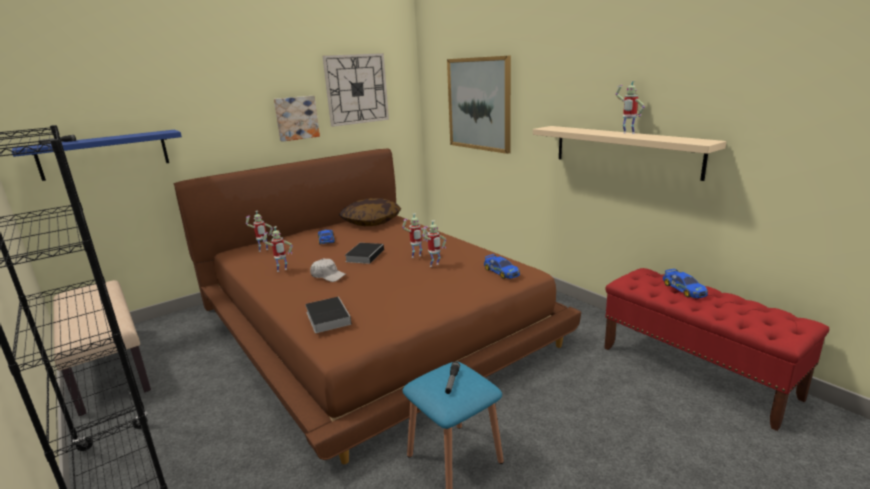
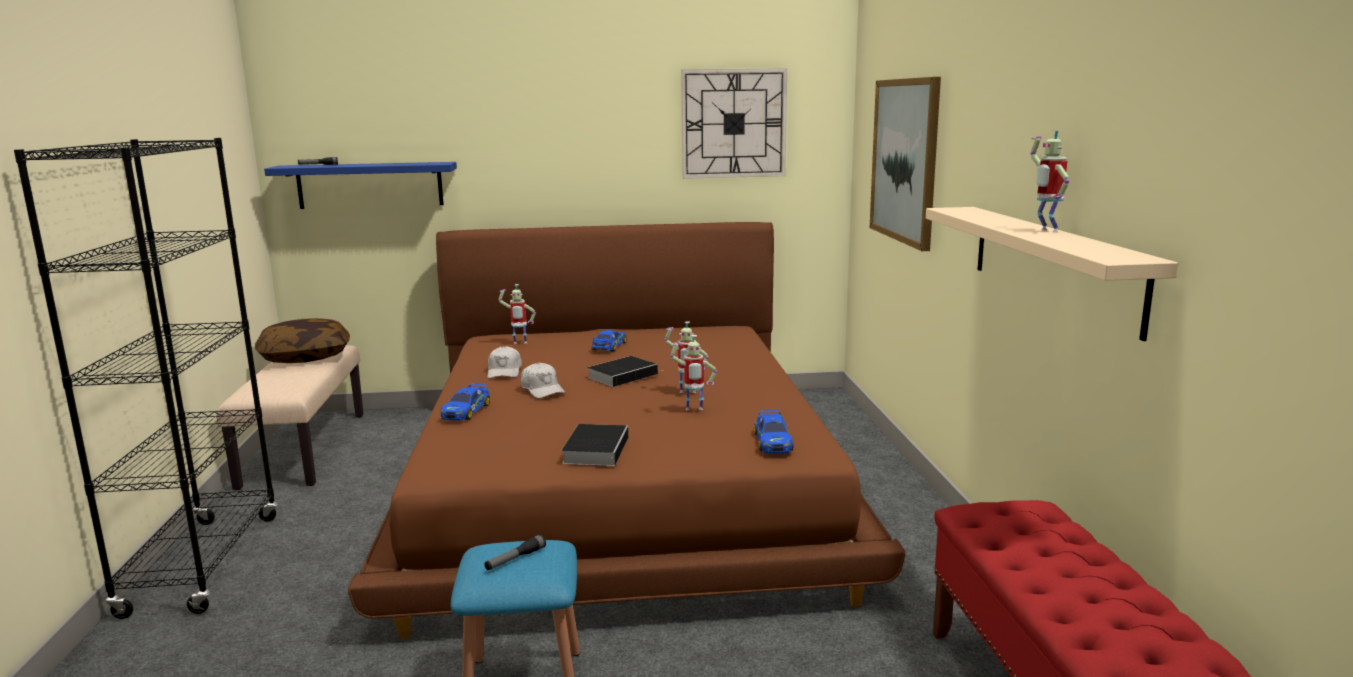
camera: 30 degrees right, 5 degrees down
(282, 271) = (504, 371): toy robot -> white cap
(296, 118) = (628, 160): picture -> none
(327, 317) = (465, 435): book -> book (596, 449)
(371, 222) = (702, 334): pillow -> pillow (305, 356)
(684, 289) = (1059, 553): toy car -> toy car (466, 411)

